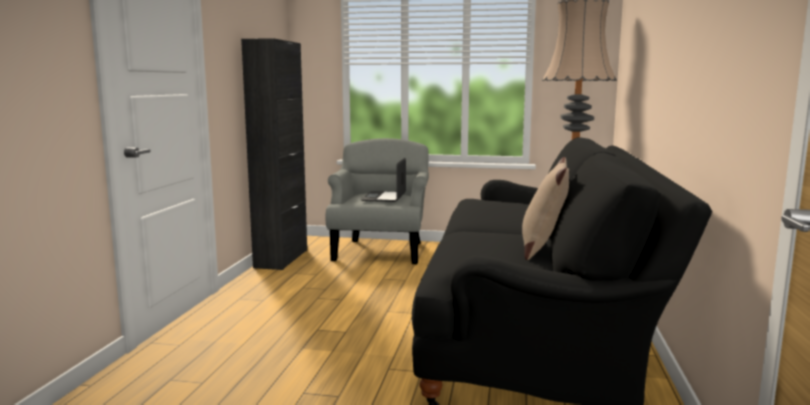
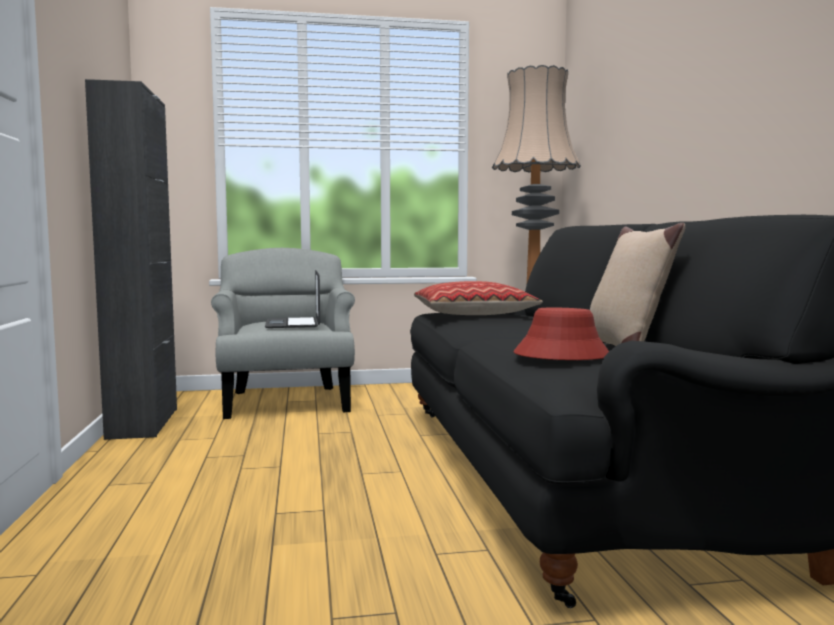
camera: 20 degrees left, 5 degrees down
(479, 253) = (561, 355): none -> red hat
(493, 203) = (474, 314): none -> pillow

